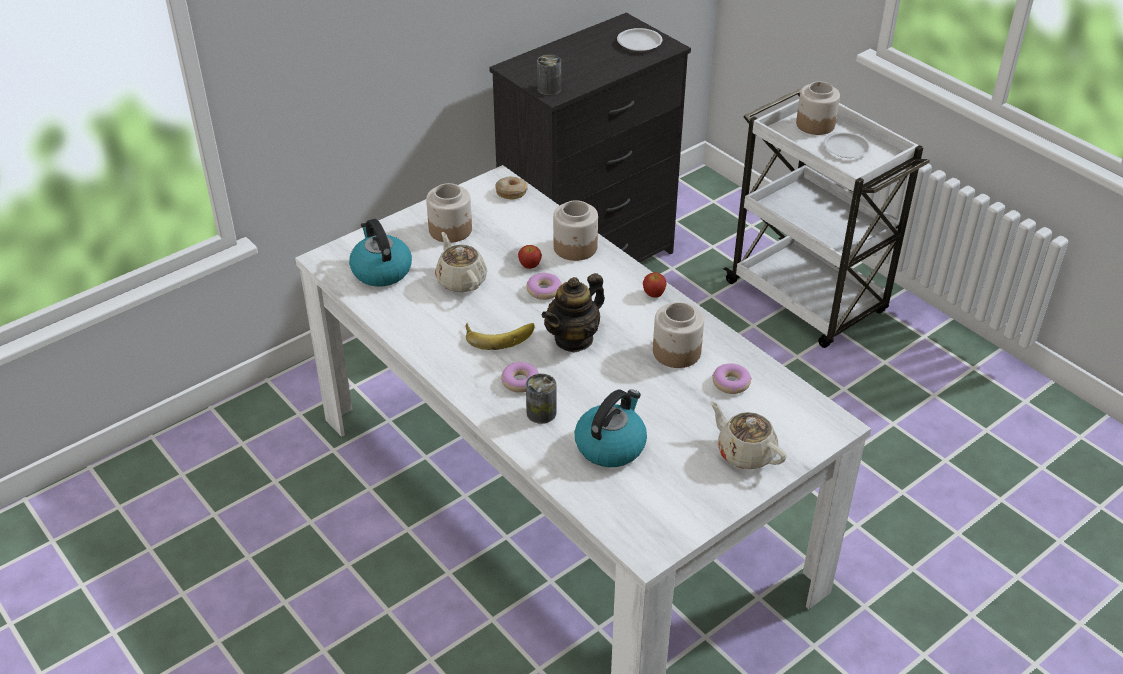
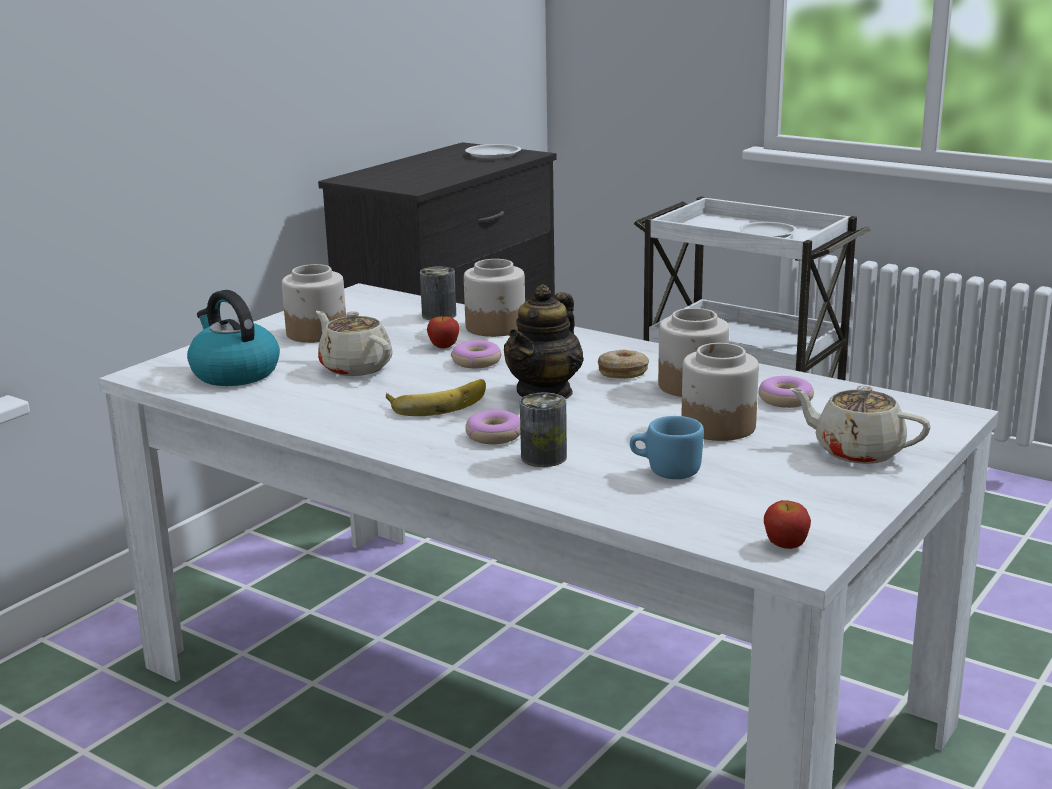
camera: 15 degrees left, 20 degrees down
(511, 192) = (383, 299): donut -> donut (623, 372)
(549, 89) = (405, 186): can -> can (439, 315)
(610, 445) = (665, 471): kettle -> blue mug
(654, 294) = (625, 347): apple -> apple (785, 544)
(815, 124) = (718, 224): jar -> jar (717, 426)

